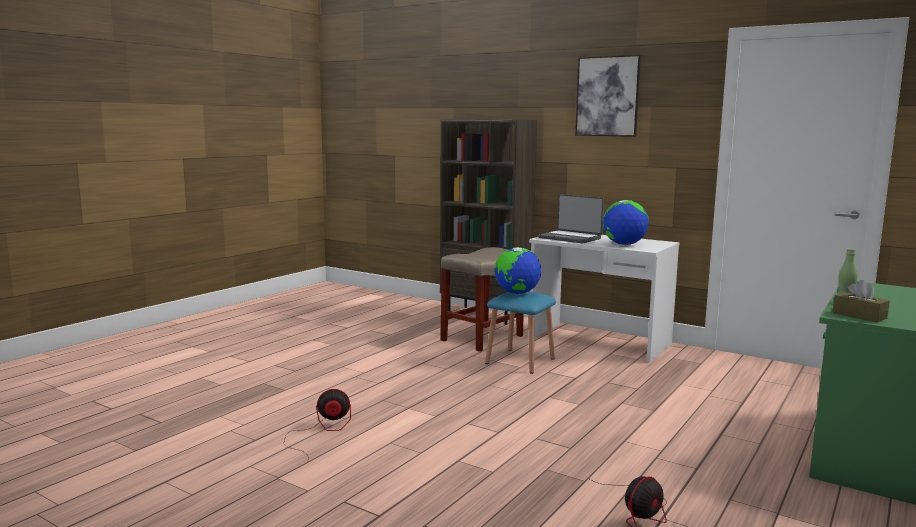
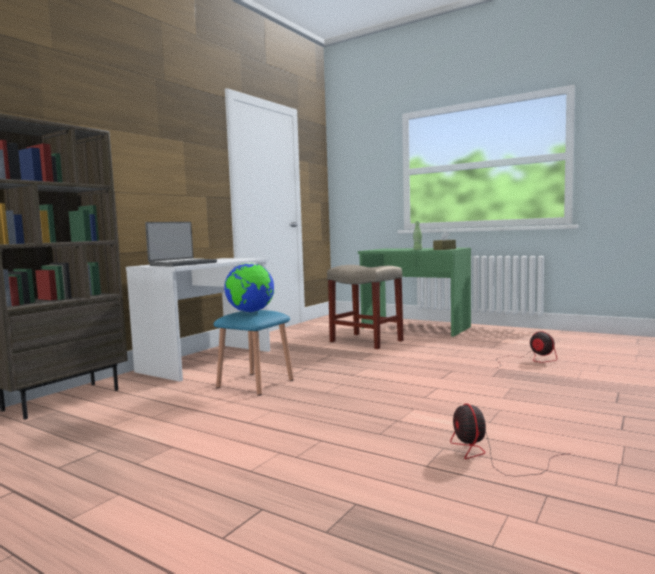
camera: 90 degrees left, 5 degrees down
(482, 338) = (163, 398): beige stool -> beige stool (365, 341)
(607, 96) = (149, 124): picture -> none
(624, 244) = (229, 260): globe -> none

